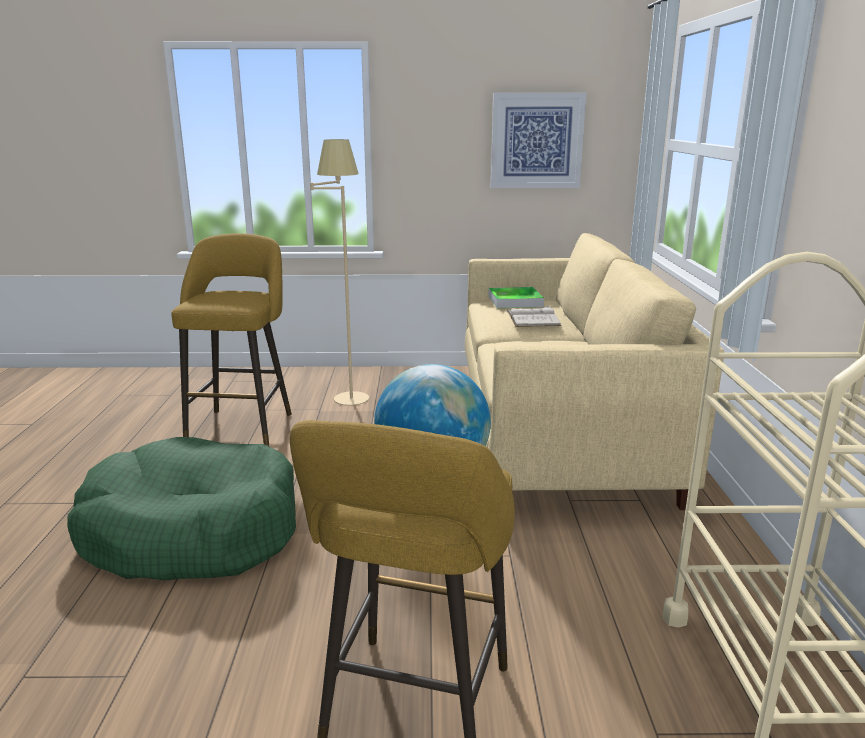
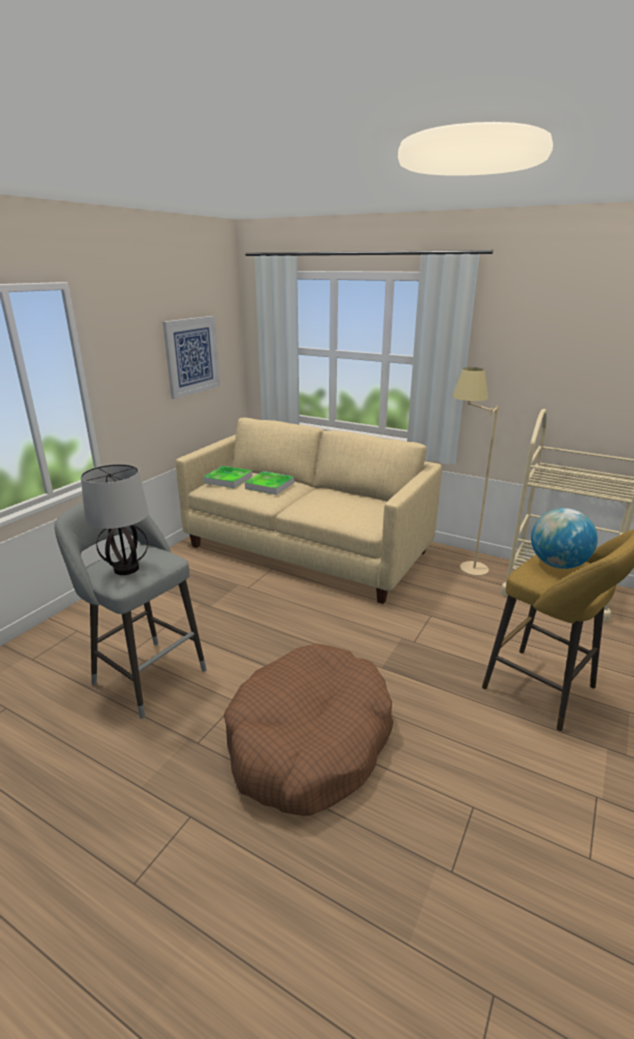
camera: 60 degrees left, 5 degrees up
(192, 532) = (309, 741): green dog bed -> brown dog bed
(212, 298) = (125, 569): none -> table lamp
(242, 425) = (145, 674): yellow stool -> grey stool
(347, 392) = (152, 604): beige floor lamp -> beige floor lamp (461, 567)
(532, 318) = (269, 486): white book -> tray

